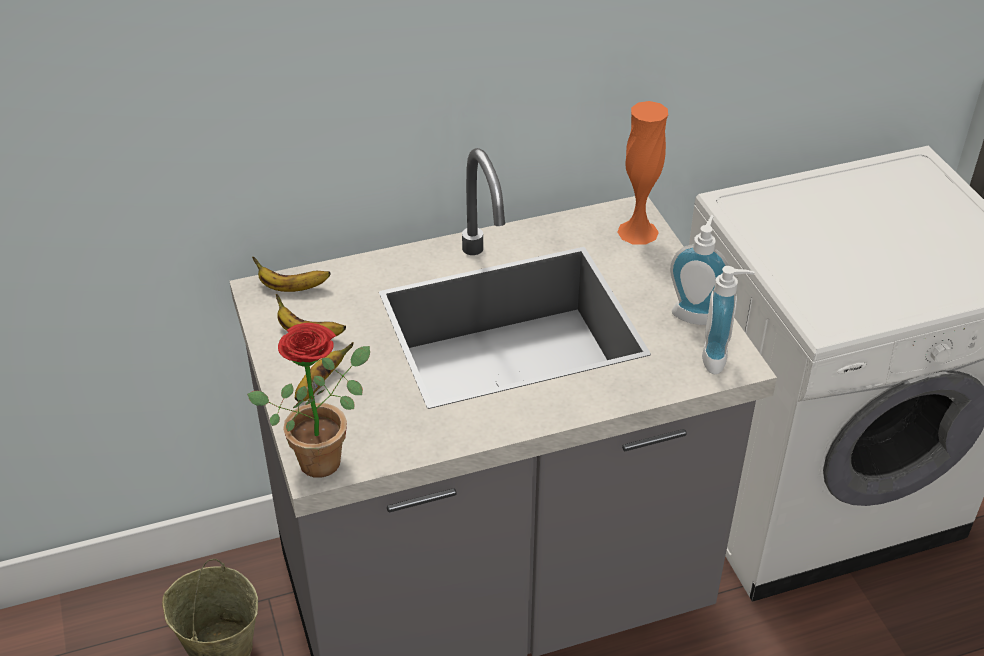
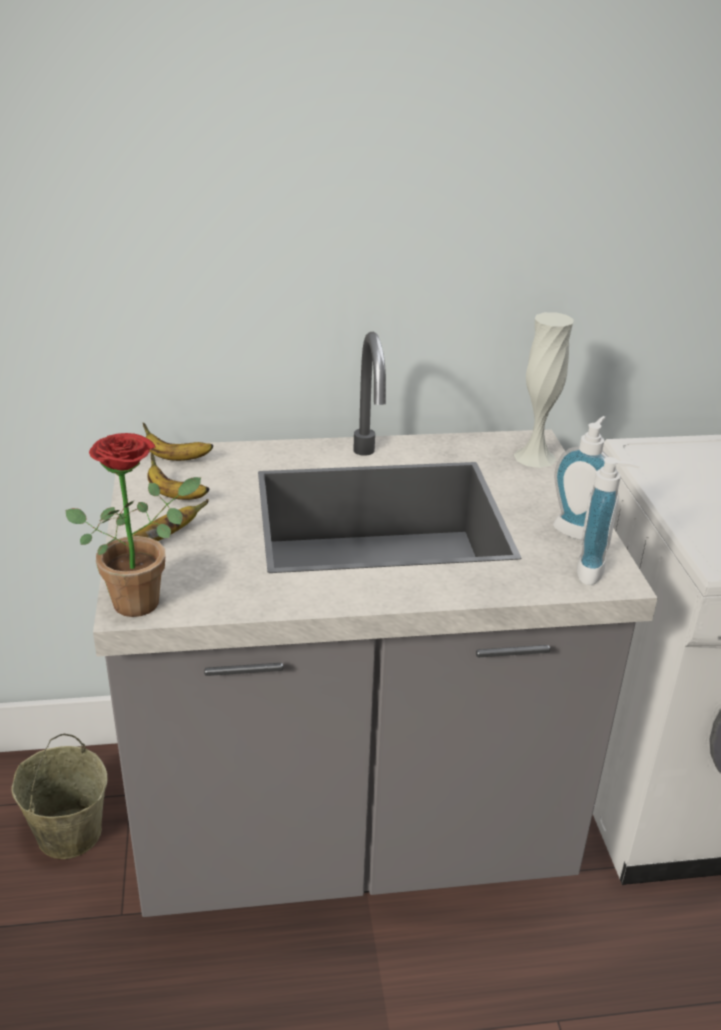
camera: 10 degrees right, 10 degrees down
(638, 232) = (534, 457): orange vase -> white vase

